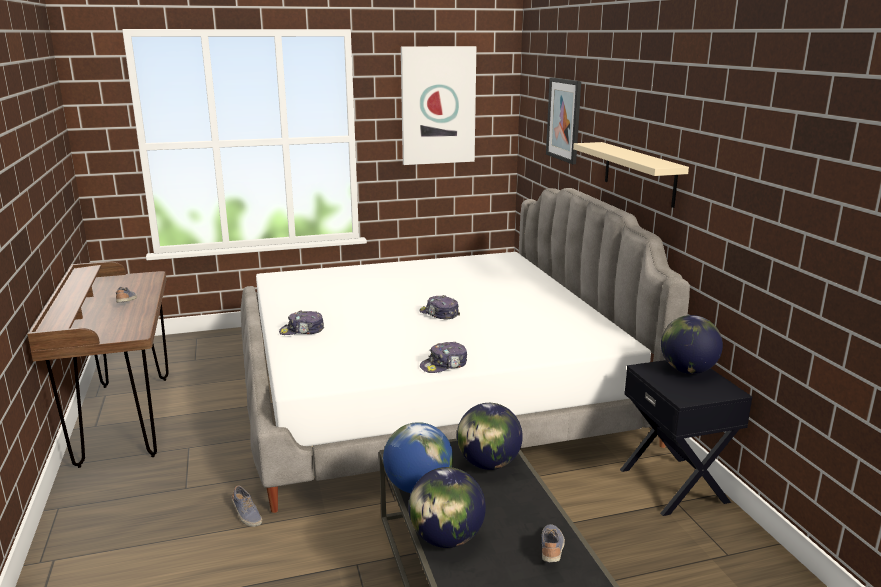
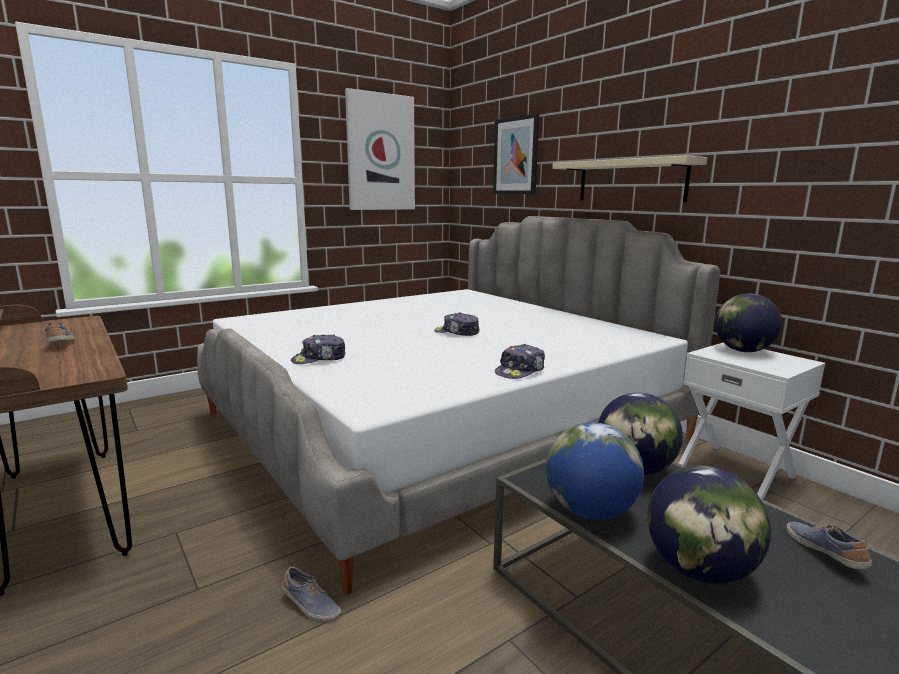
camera: 20 degrees left, 5 degrees down
(674, 485) = (737, 470): black nightstand -> white nightstand

